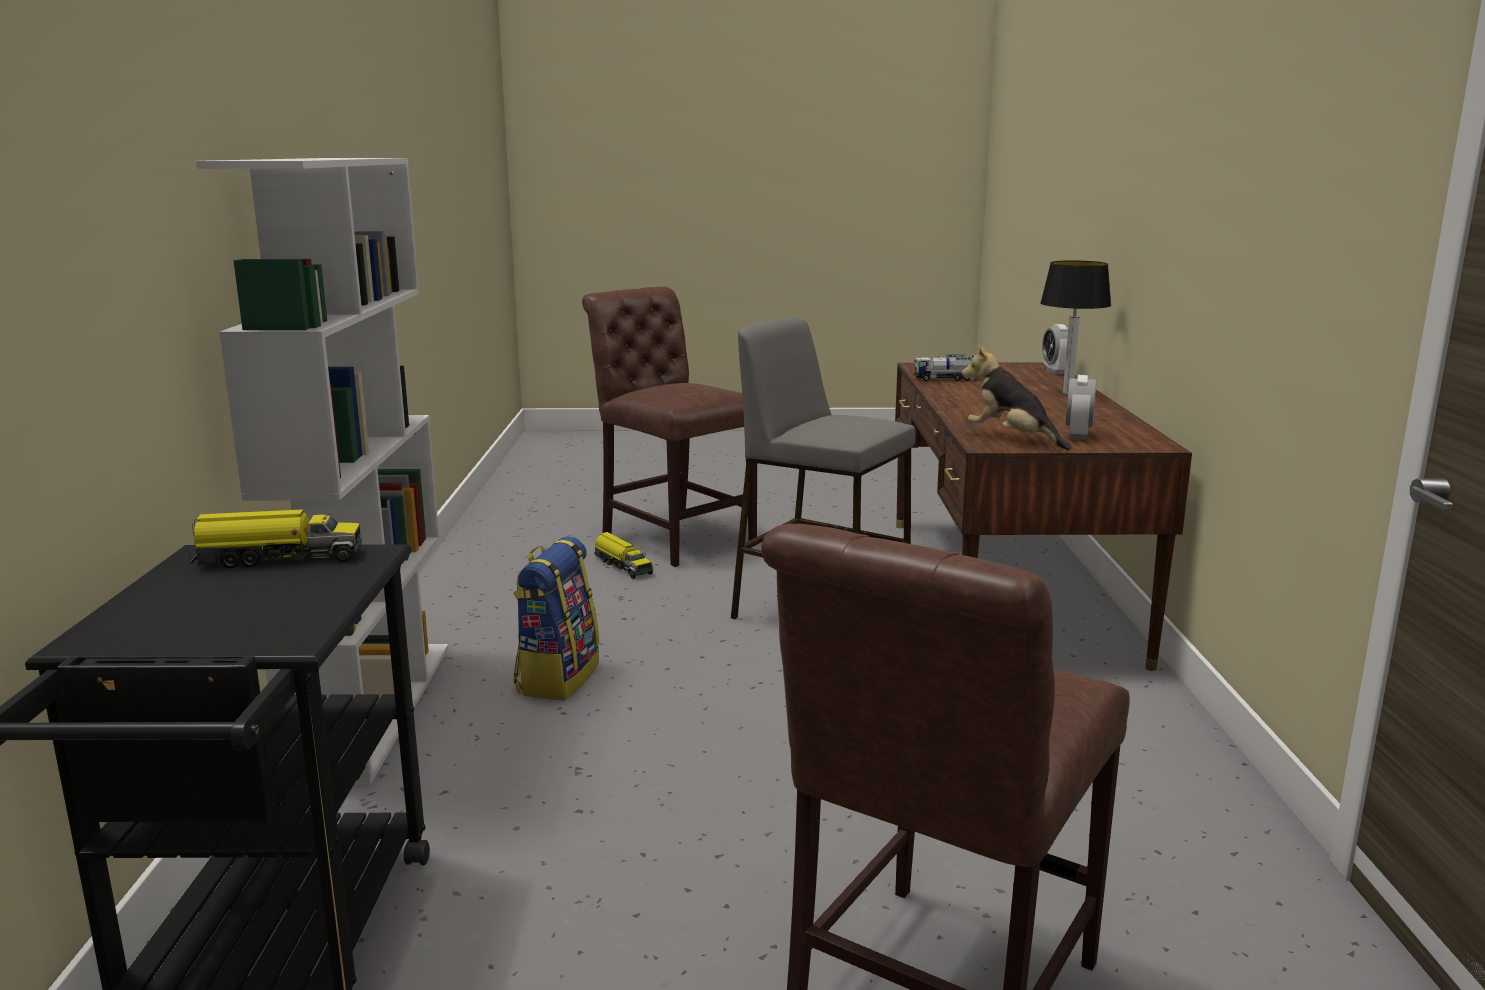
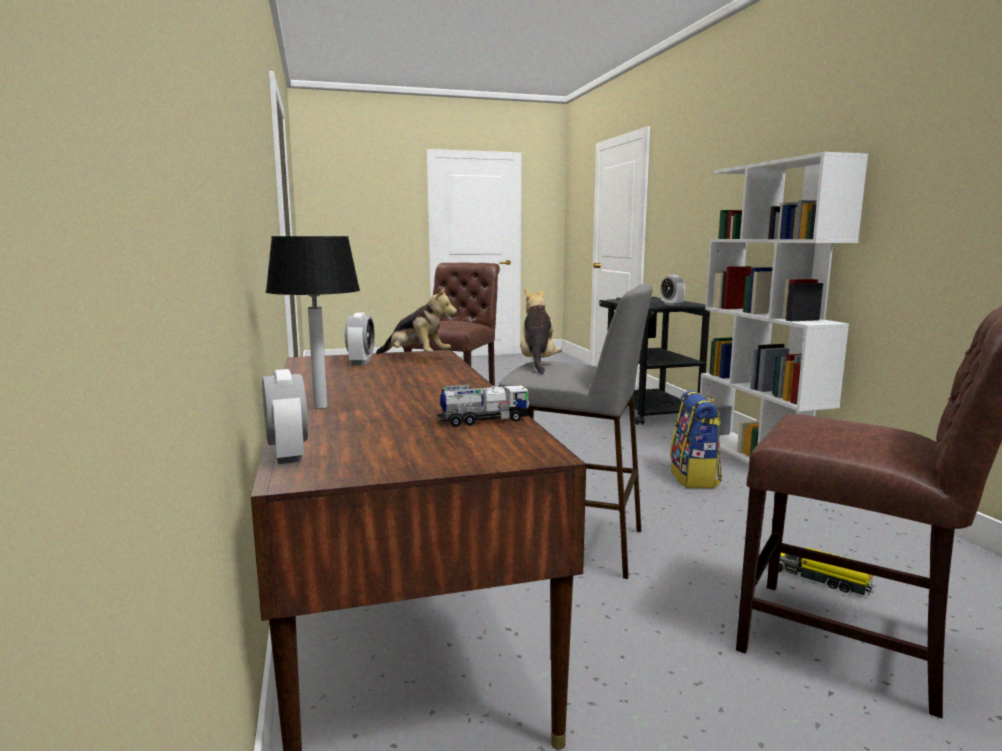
camera: 165 degrees right, 5 degrees down
(278, 558) = (671, 304): toy truck -> alarm clock
(860, 429) = (538, 363): none -> plush toy

